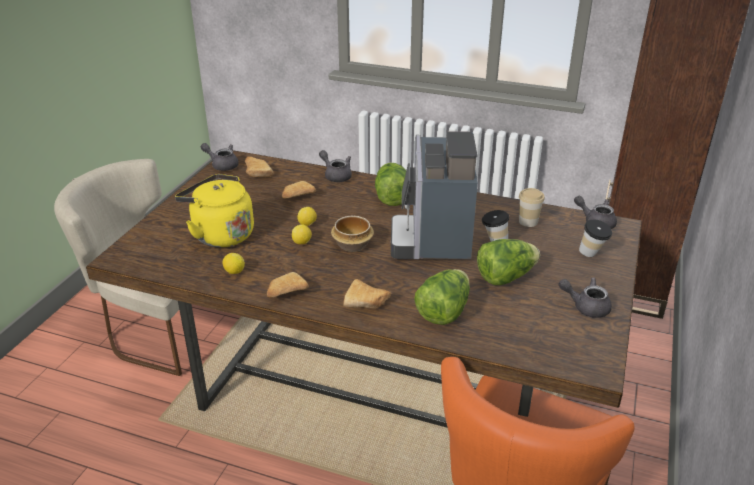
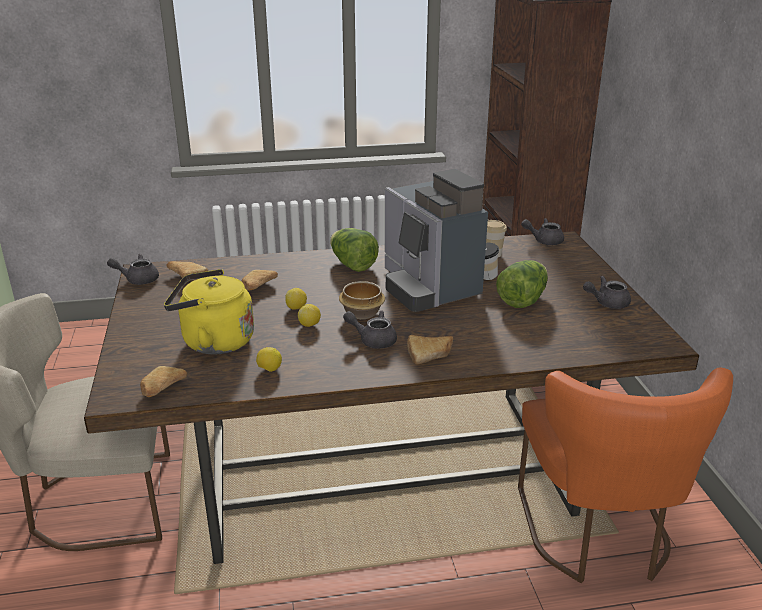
camera: 30 degrees left, 5 degrees down
(285, 293) = (344, 372): bread -> bread (160, 391)
(336, 175) = (275, 260): grey teapot -> grey teapot (373, 340)
(443, 312) = (504, 341): lettuce -> none
(592, 255) = (568, 265): cup -> none

